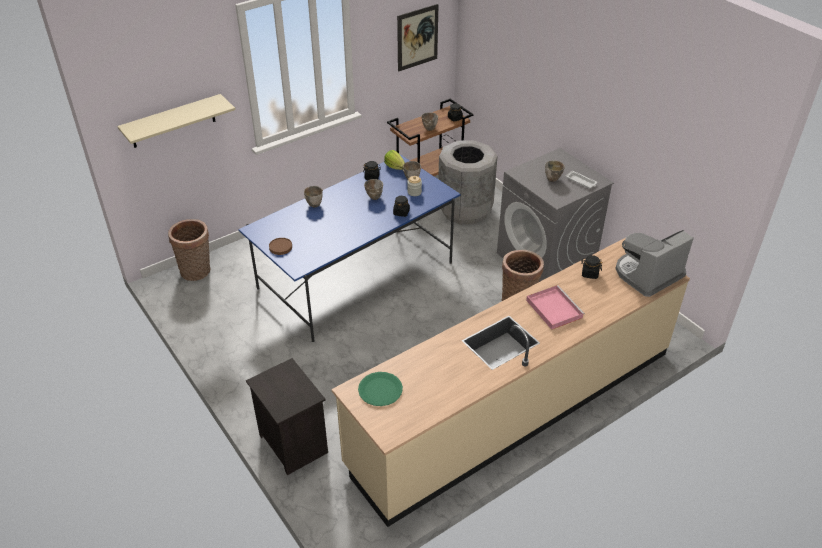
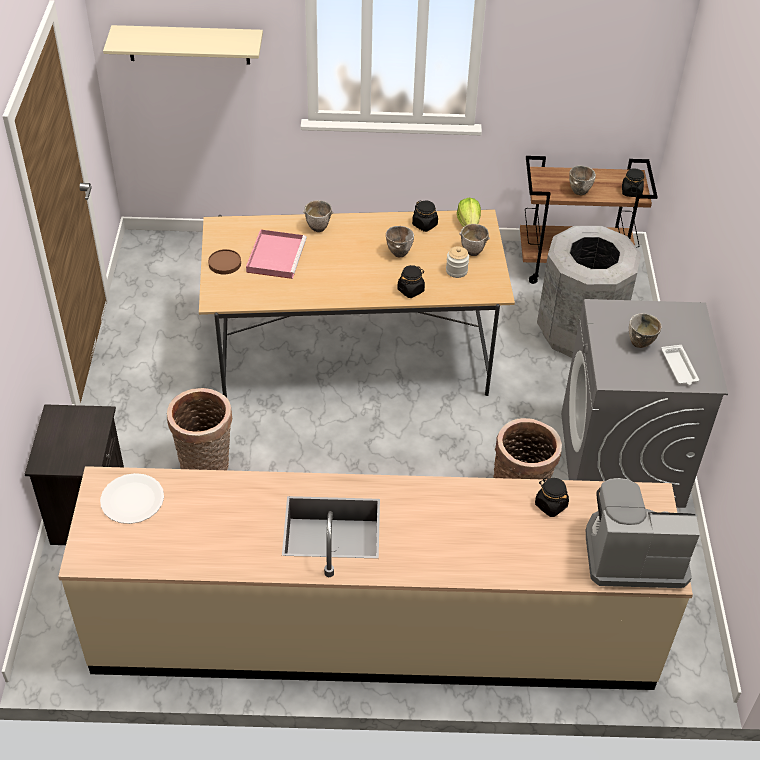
camera: 35 degrees right, 5 degrees up
(197, 272) = (184, 250): basket -> basket (206, 468)
(356, 275) = (353, 348): blue dining table -> beige dining table
(380, 390) = (132, 500): green plate -> white plate
(417, 37) = (606, 48): picture -> none
(553, 308) = (447, 523): pink tray -> pink tray (276, 255)

